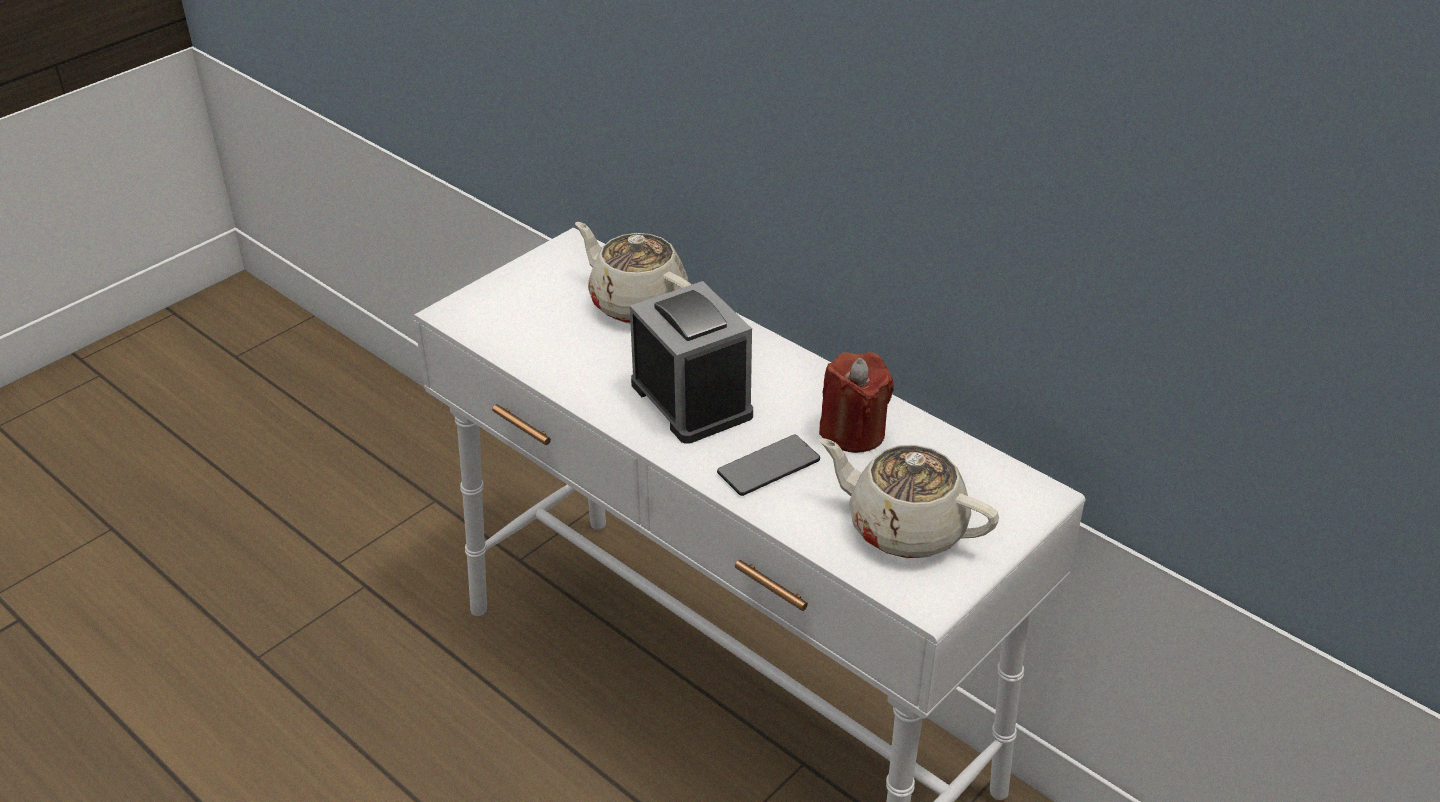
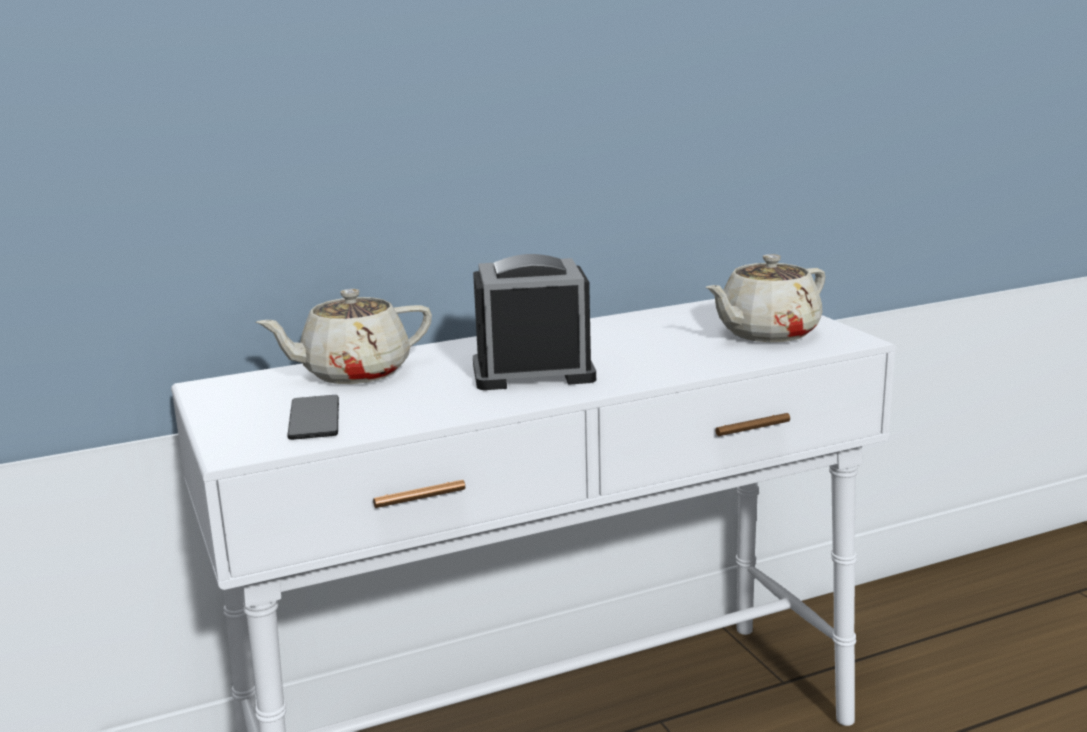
camera: 65 degrees left, 20 degrees down
(768, 467) = (656, 360): phone -> phone (314, 419)
(853, 432) = (636, 331): red candle -> none

